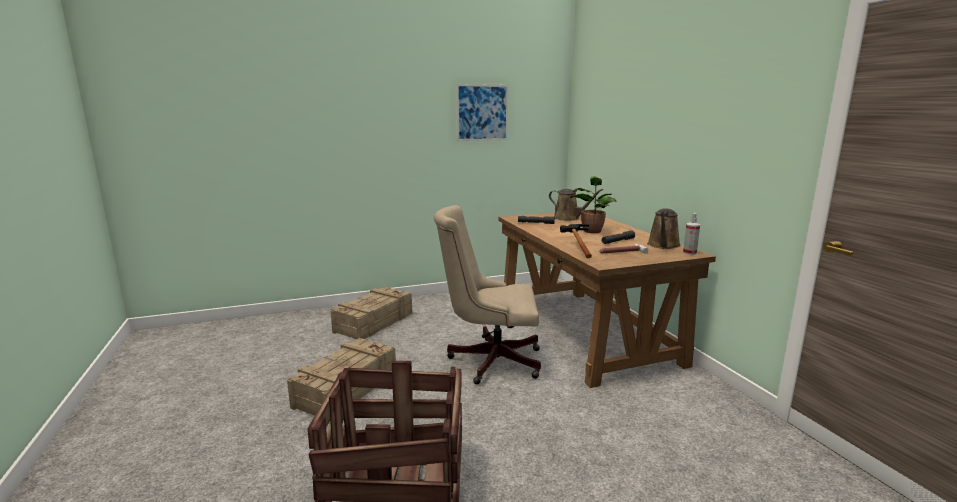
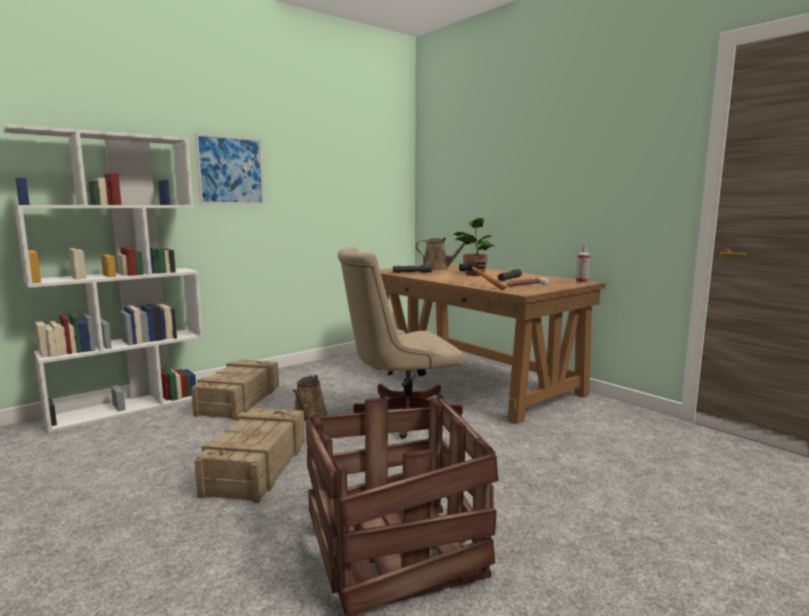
camera: 20 degrees left, 5 degrees down
(295, 317) = (130, 407): none -> white bookcase
(482, 112) = (334, 162): picture -> picture (231, 170)
(663, 245) = (552, 279): brown watering can -> brown watering can (309, 416)

